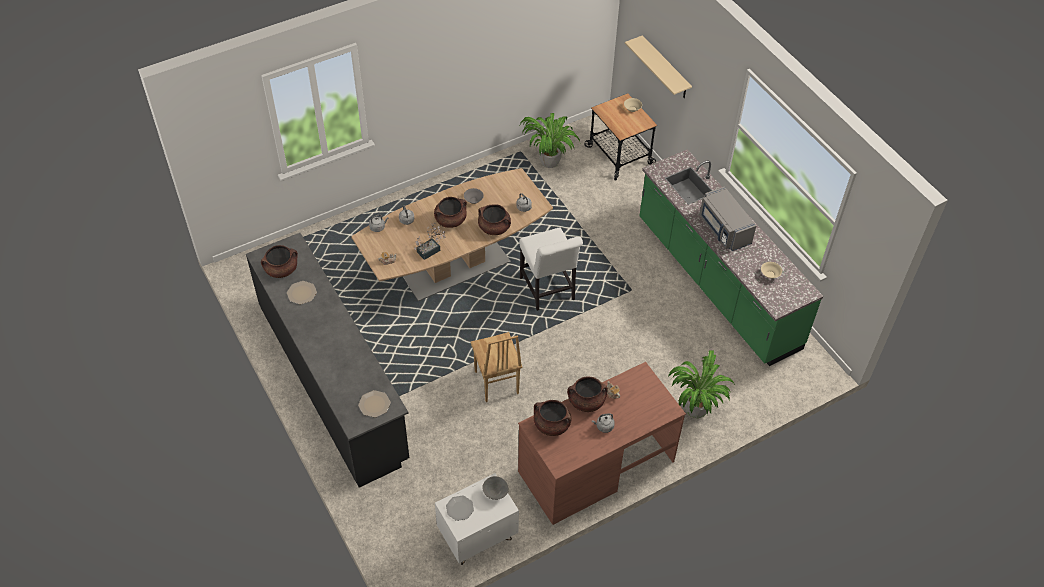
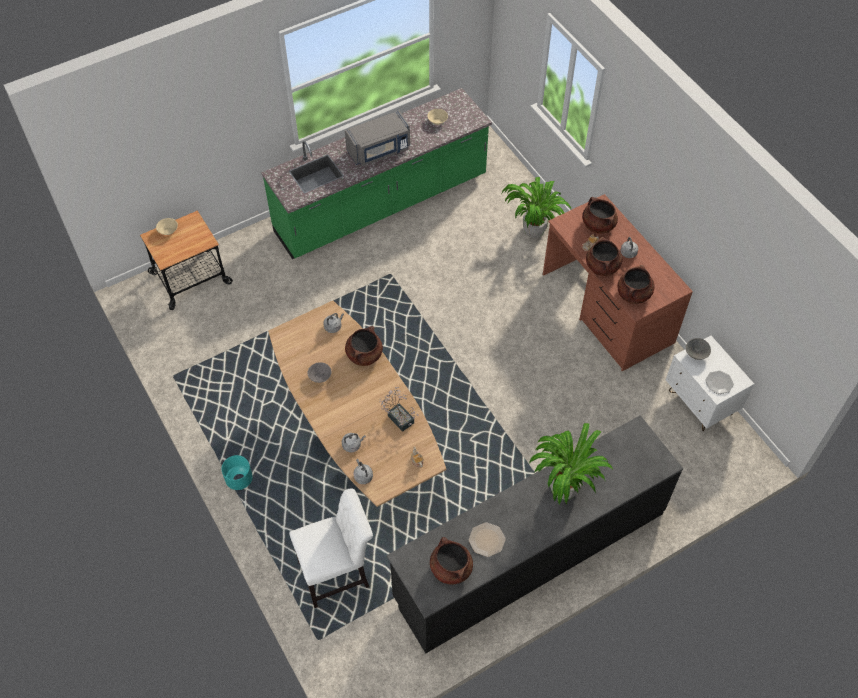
camera: 90 degrees left, 5 degrees up
(374, 404) = (636, 447): plate -> none
(423, 195) = (239, 479): none -> turquoise planter
(450, 220) = (352, 399): brown cooking pot -> brown cooking pot (598, 225)
(495, 383) = (518, 393): brown chair -> none
(548, 291) = (392, 347): white chair -> white chair (337, 573)
(550, 161) = (193, 345): potted plant -> potted plant (564, 487)
(665, 68) = (171, 157): beige shelf -> none

